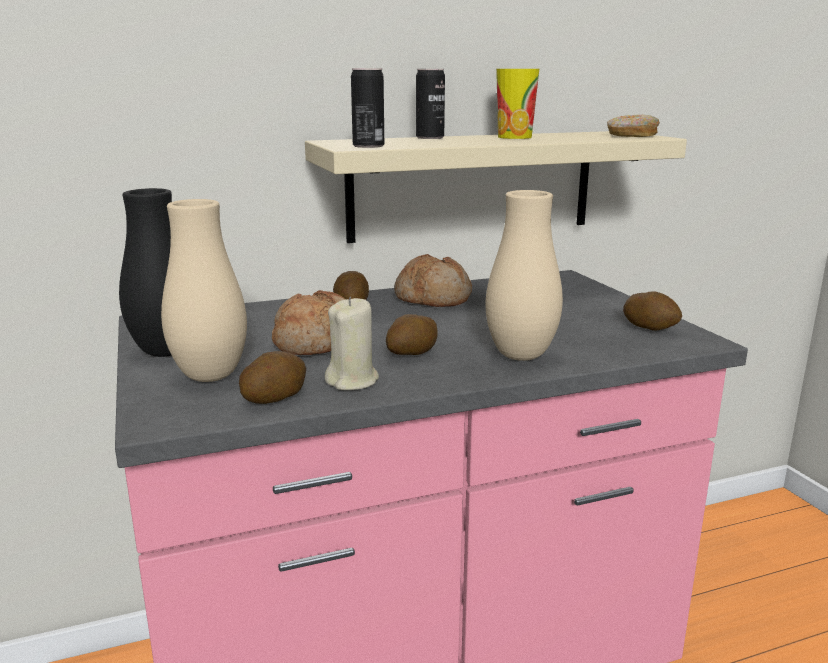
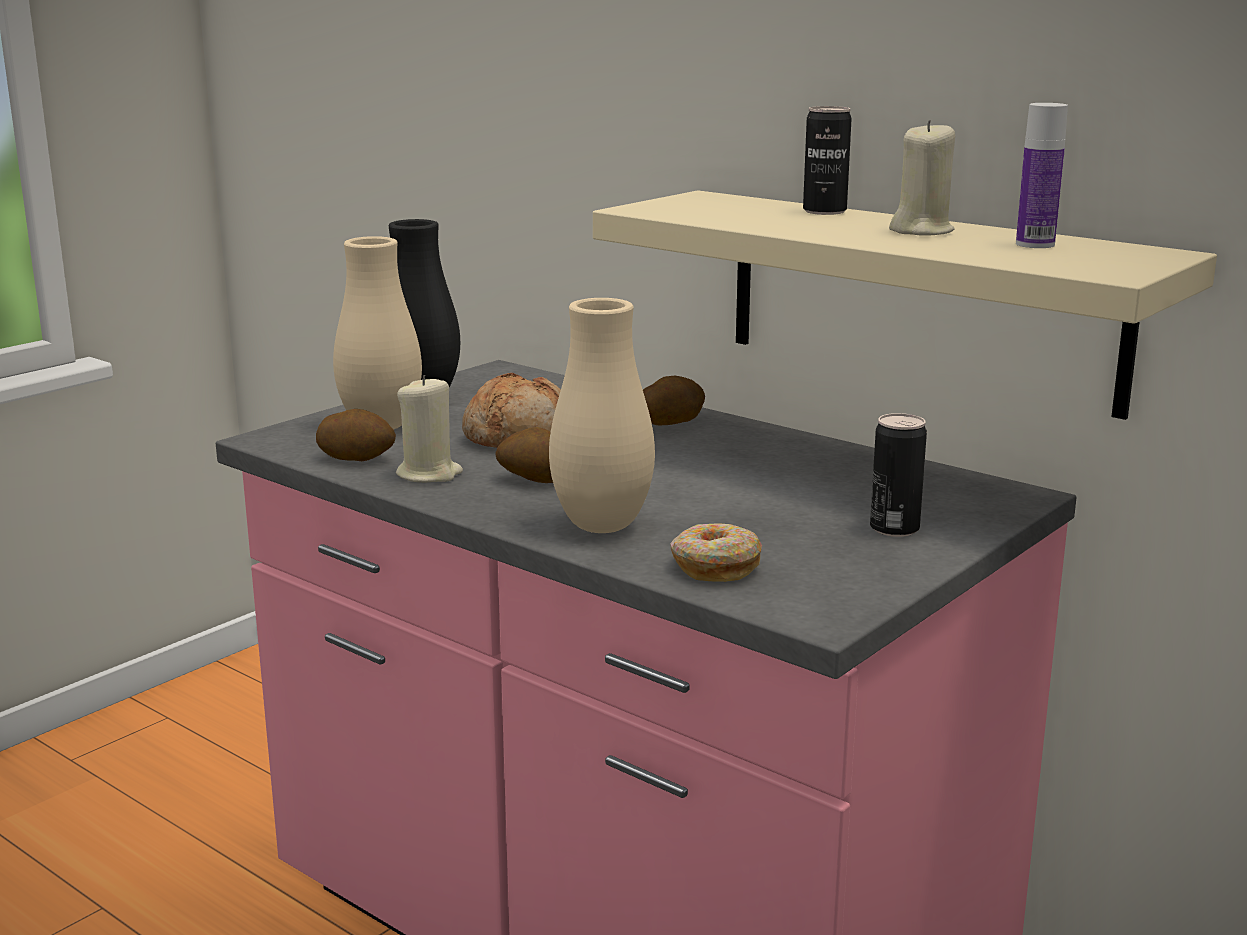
camera: 60 degrees right, 0 degrees up
(368, 146) = (662, 210): can -> can (894, 528)
(433, 298) = (762, 450): bread -> none
(514, 137) = (921, 231): cup -> beige candle
(574, 135) = (1035, 244): none -> bottle
(631, 135) = (1106, 263): donut -> donut (714, 566)
(650, 327) = (831, 578): potato -> none

